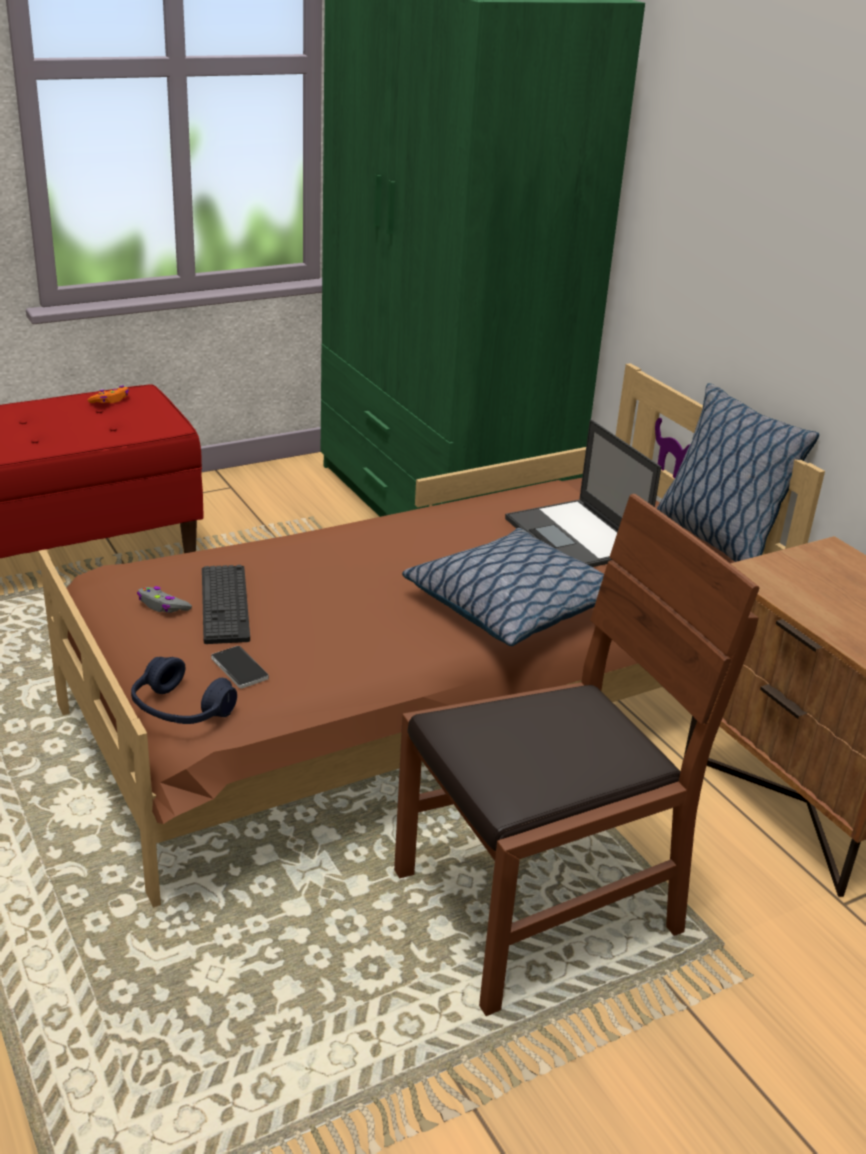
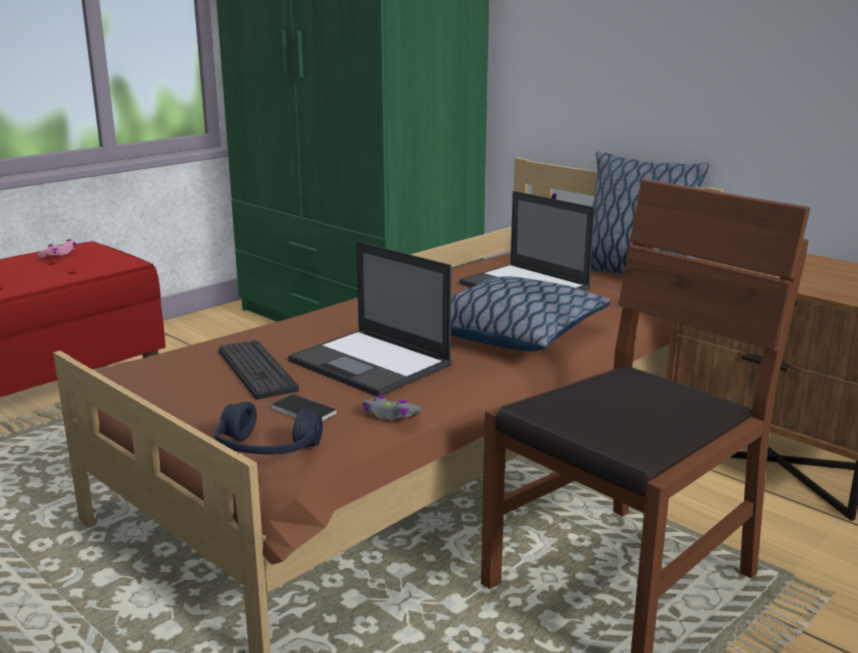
camera: 15 degrees left, 10 degrees down
(110, 400) = (59, 254): orange game controller -> pink game controller
(163, 606) = (197, 380): grey game controller -> grey game controller (390, 415)
(340, 619) = (371, 363): none -> laptop

